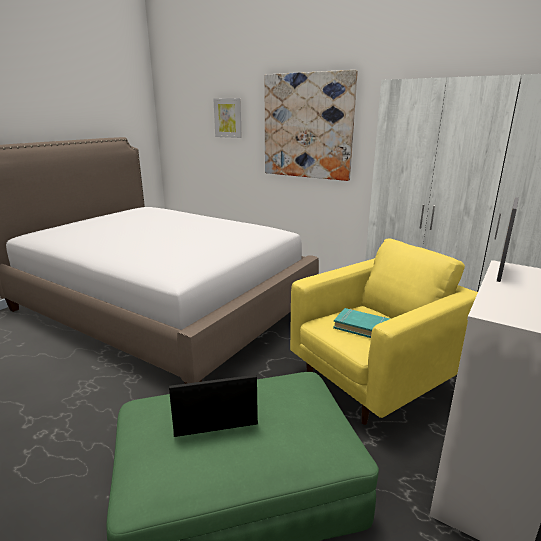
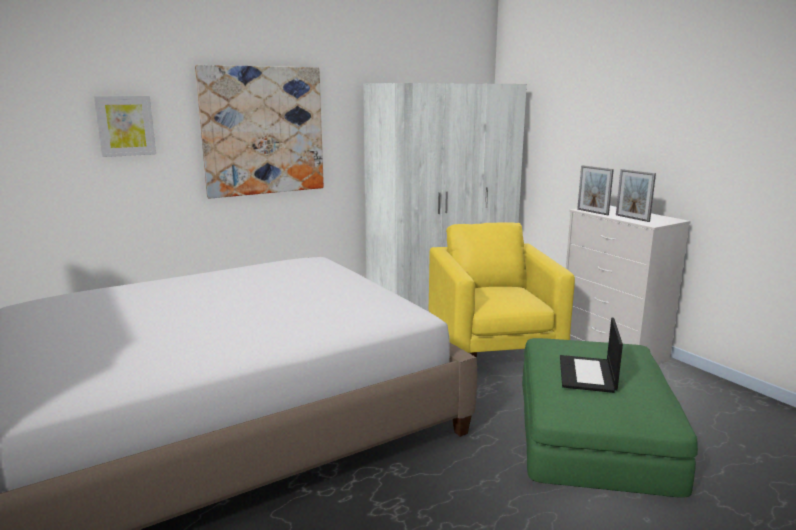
camera: 65 degrees left, 5 degrees down
(362, 327) = (507, 296): turquoise book -> none
(509, 297) = (632, 218): none -> picture frame

